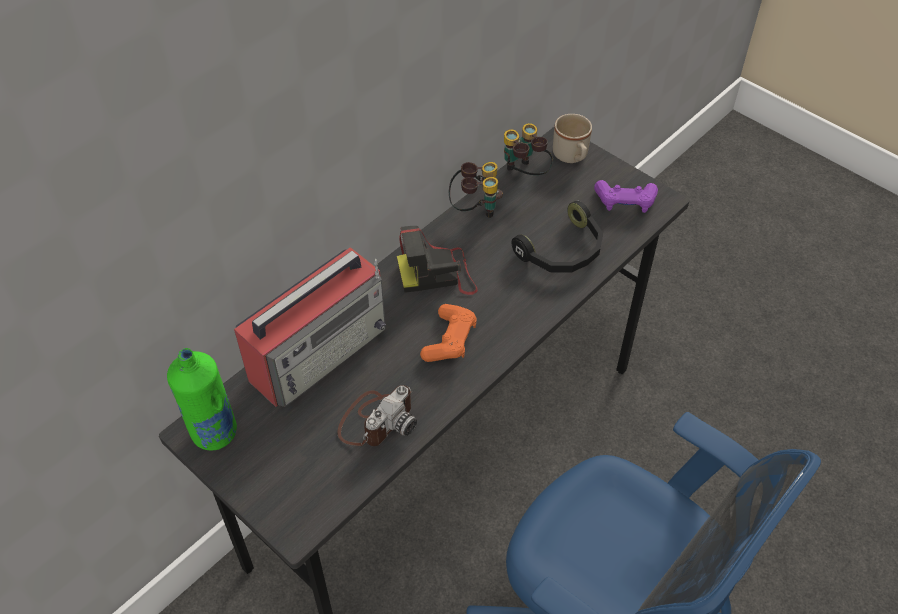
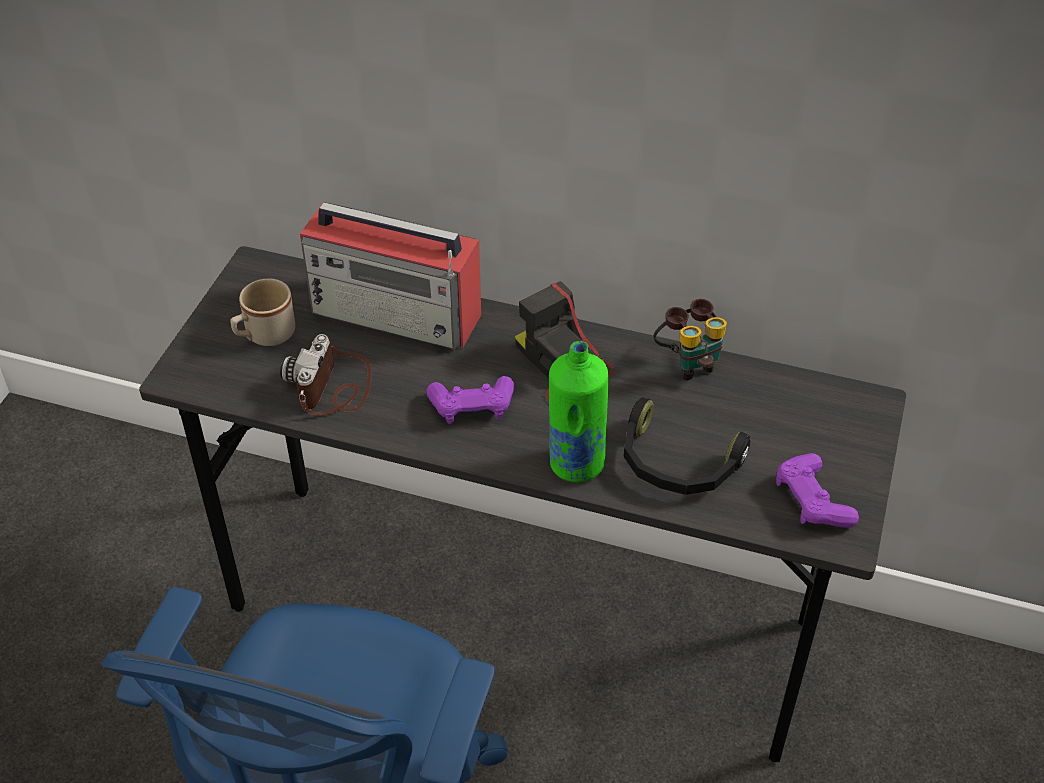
camera: 65 degrees right, 5 degrees down
(214, 433) = (259, 279): green bottle -> green bottle (575, 464)
(377, 420) = (333, 387): camera -> camera turned 90 degrees clockwise
(449, 340) = (472, 407): orange game controller -> purple game controller
(524, 174) = (782, 387): binoculars -> none
(572, 157) = (852, 423): beige mug -> beige mug (264, 336)

